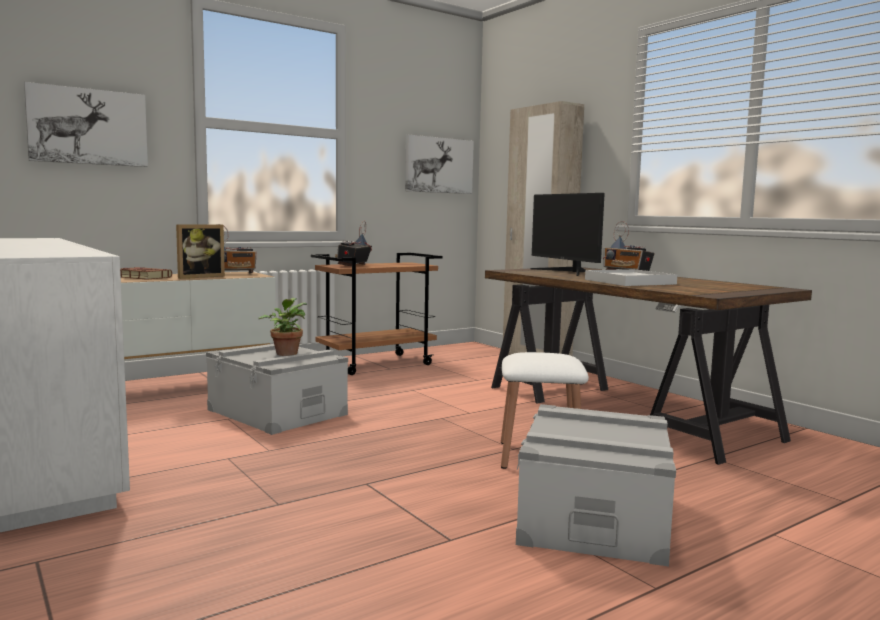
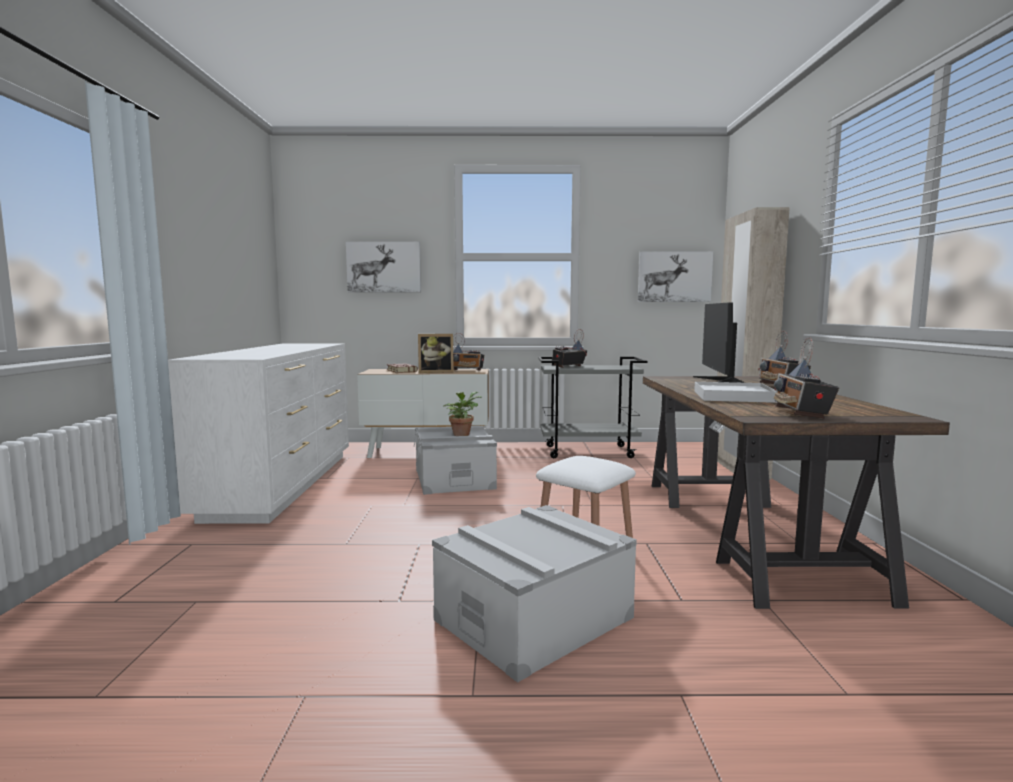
camera: 35 degrees right, 0 degrees up
(377, 364) = (589, 452): brown cart -> grey cart
(724, 290) = (801, 414): none -> radio

